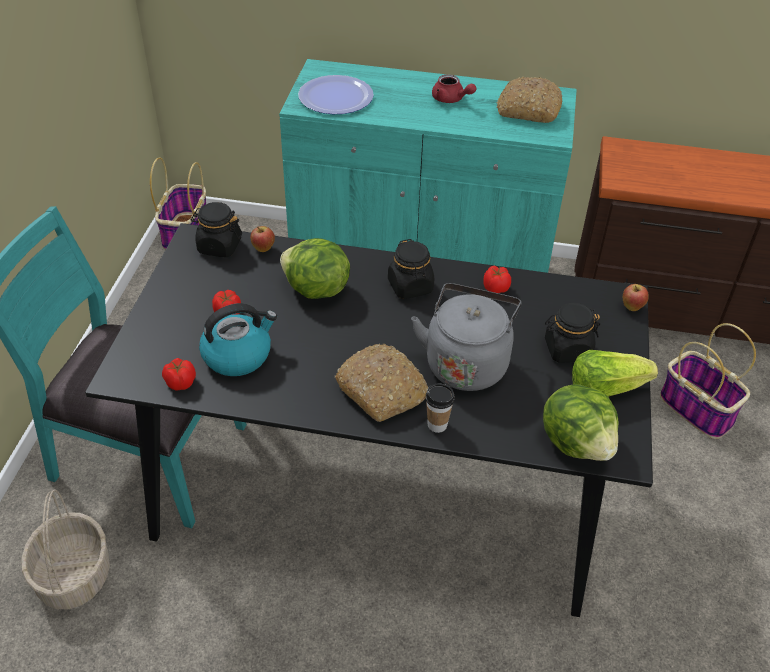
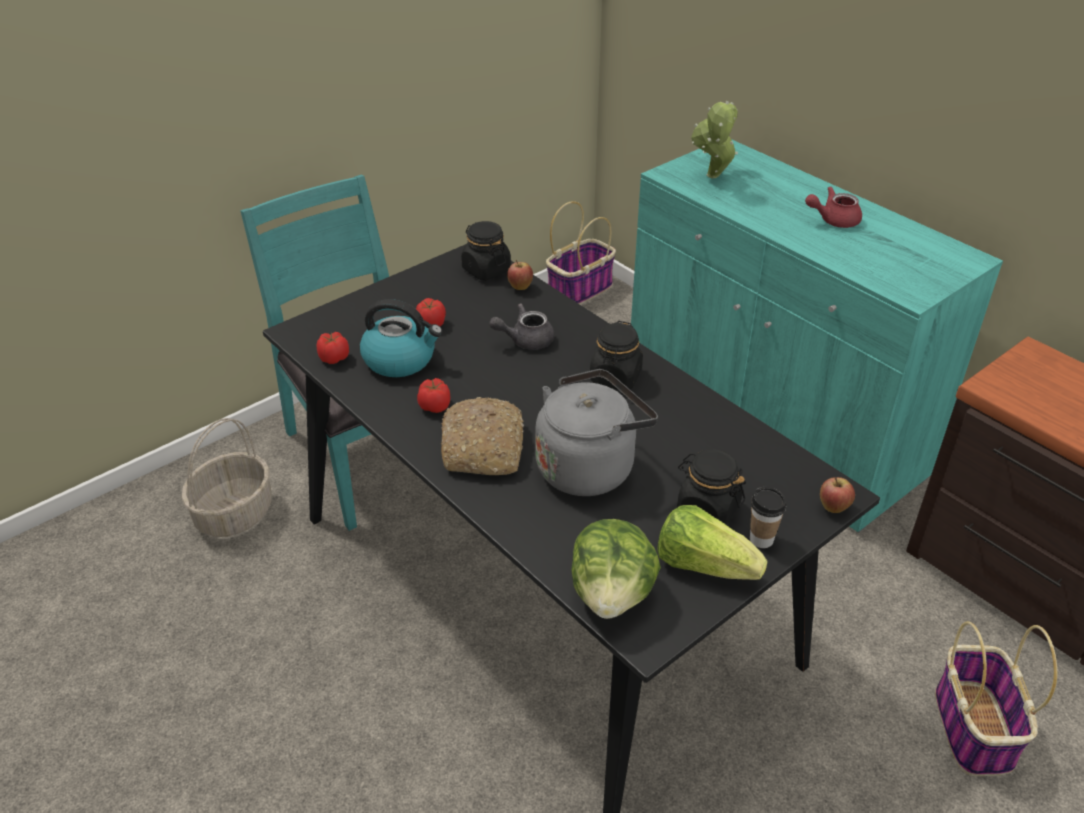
camera: 40 degrees right, 5 degrees down
(316, 290) = (525, 340): lettuce -> grey teapot
(336, 97) = (713, 178): plate -> potted plant
(437, 425) = (497, 502): cup -> cup (761, 539)
(451, 99) = (833, 220): red teapot -> red teapot turned 90 degrees clockwise
(495, 288) = (700, 417): tomato -> tomato (435, 406)
(528, 110) = (912, 260): bread -> none

